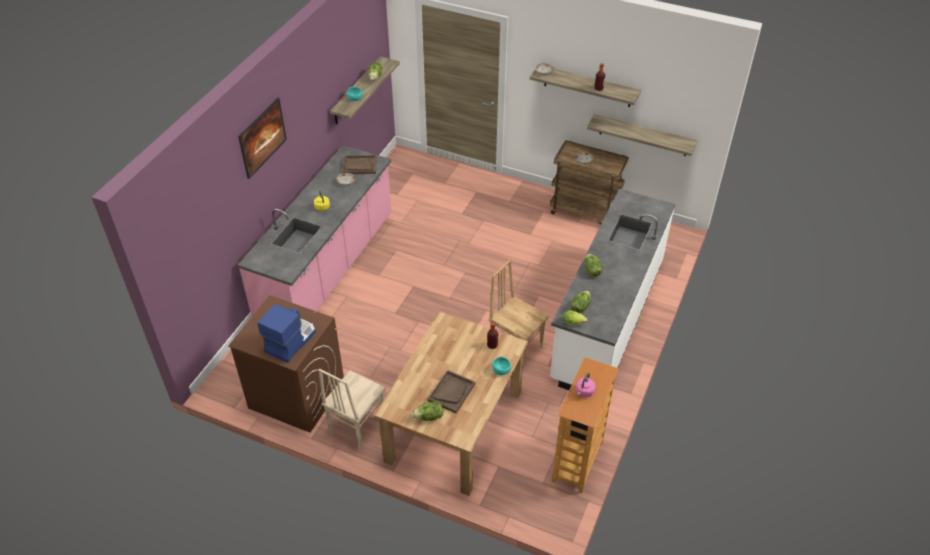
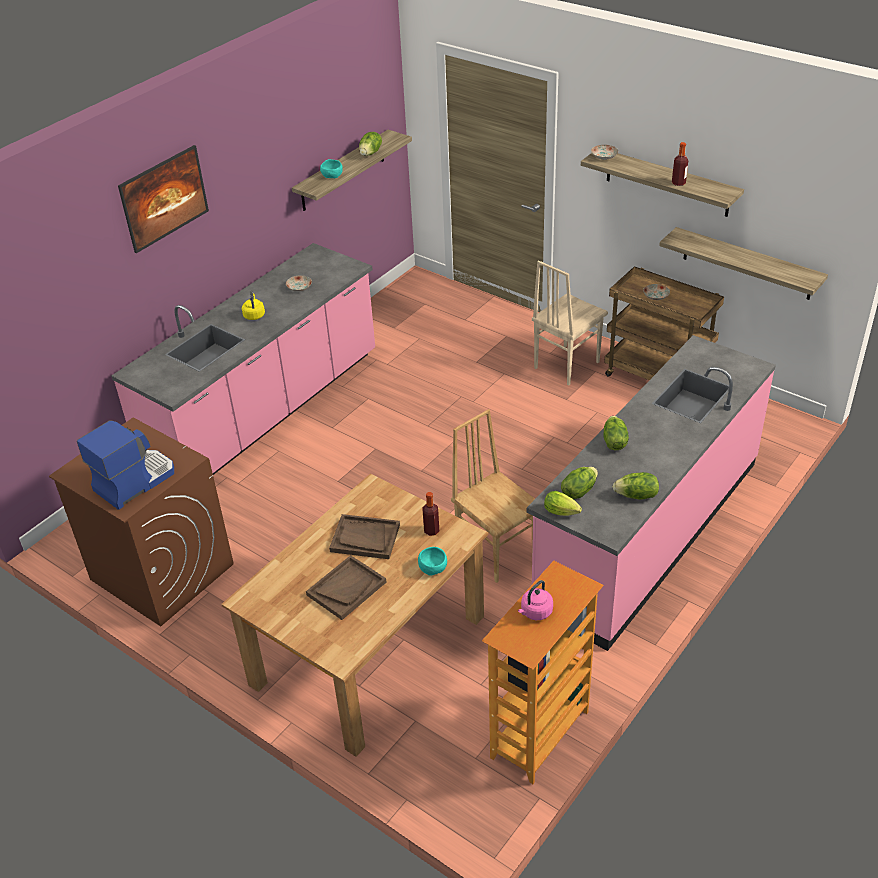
camera: 15 degrees right, 5 degrees down
(356, 427) = (227, 629): beige chair -> beige chair (565, 365)
(359, 166) = (326, 270): brown tray -> brown tray (365, 538)
(429, 417) = (300, 619): lettuce -> lettuce (636, 496)
(607, 320) = (647, 532): white counter -> pink counter

